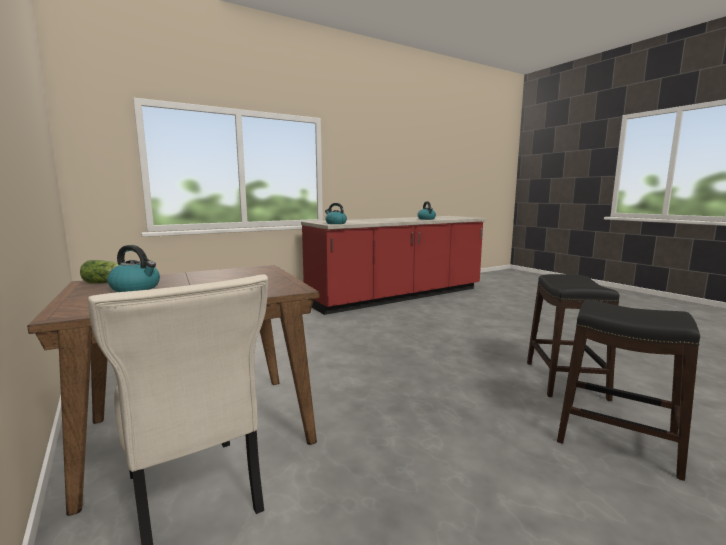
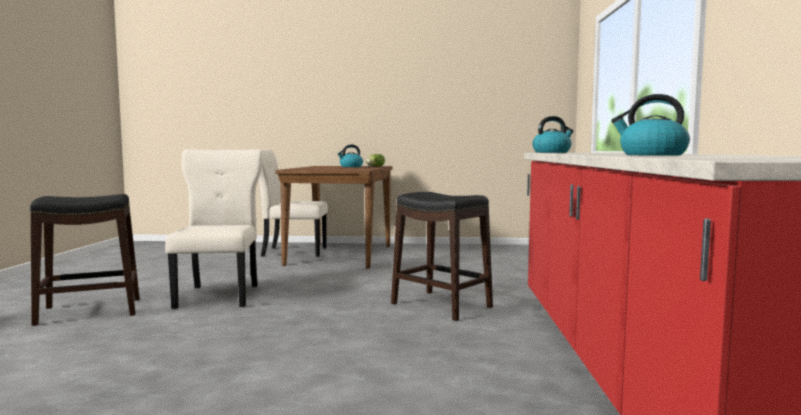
camera: 125 degrees right, 5 degrees down
(469, 406) = (220, 295): none -> beige chair
(564, 380) = (140, 336): black stool -> black stool (441, 305)

